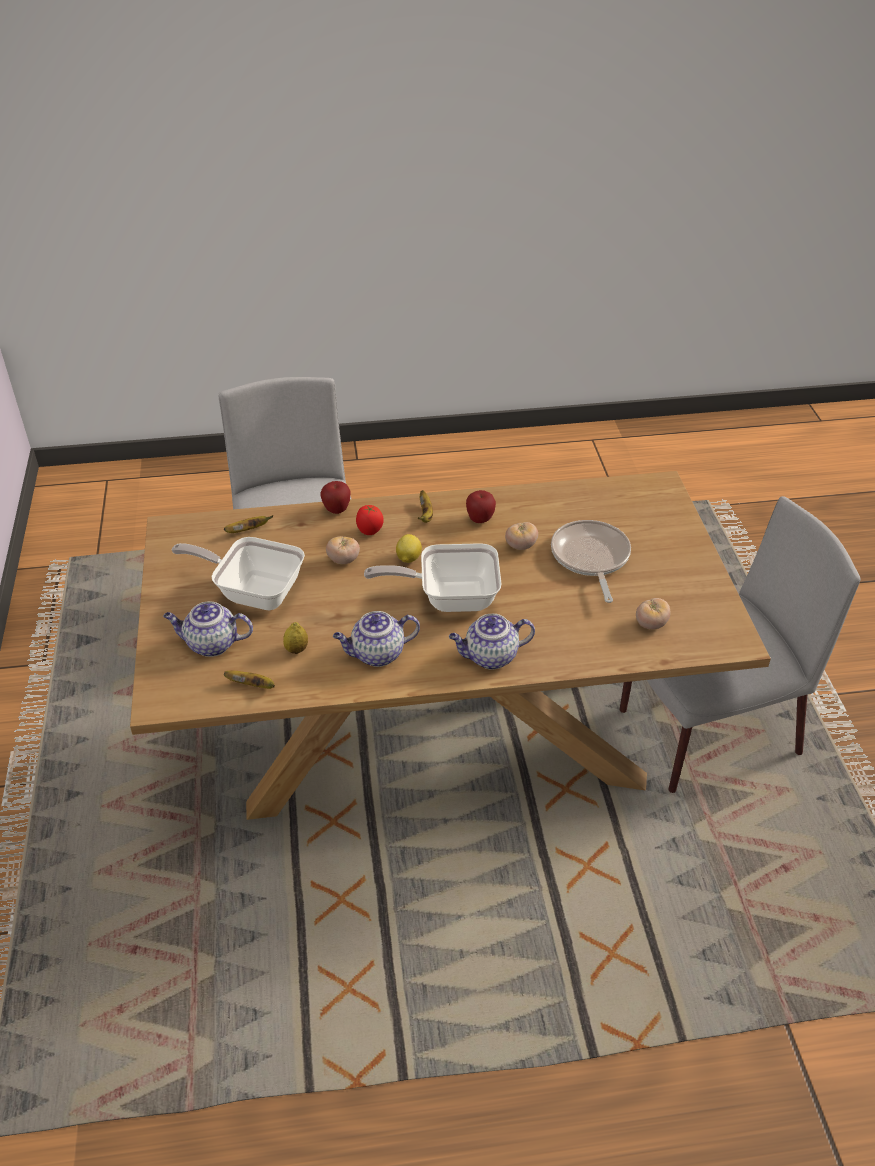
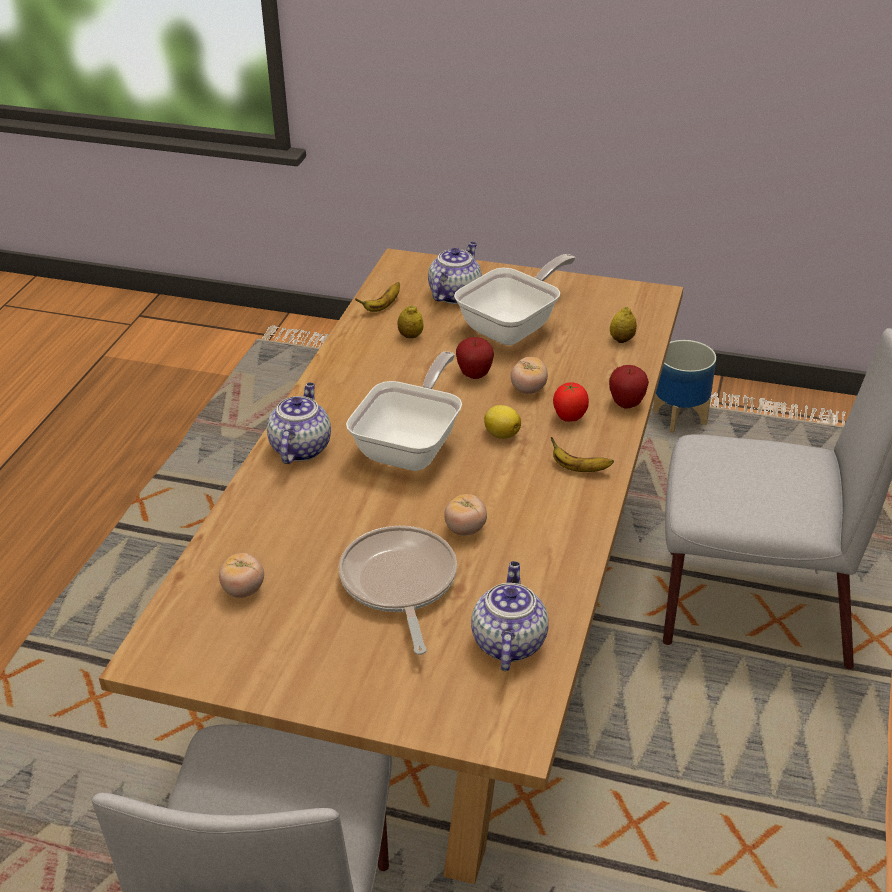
camera: 115 degrees right, 5 degrees down
(75, 681) = (680, 418): none -> planter
(248, 530) = (622, 340): banana -> lemon
(377, 654) = (365, 379): teapot -> teapot (508, 642)
(480, 520) = (541, 511): apple -> apple (474, 375)
(590, 558) = (399, 584): frying pan -> frying pan turned 120 degrees counterclockwise

